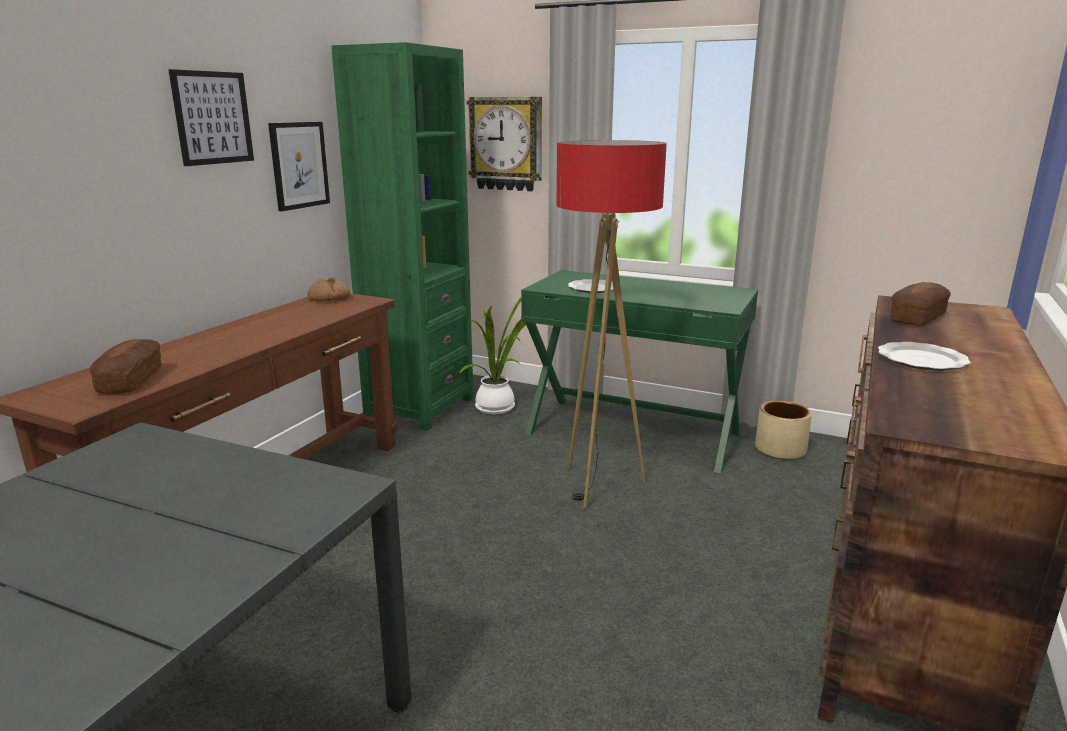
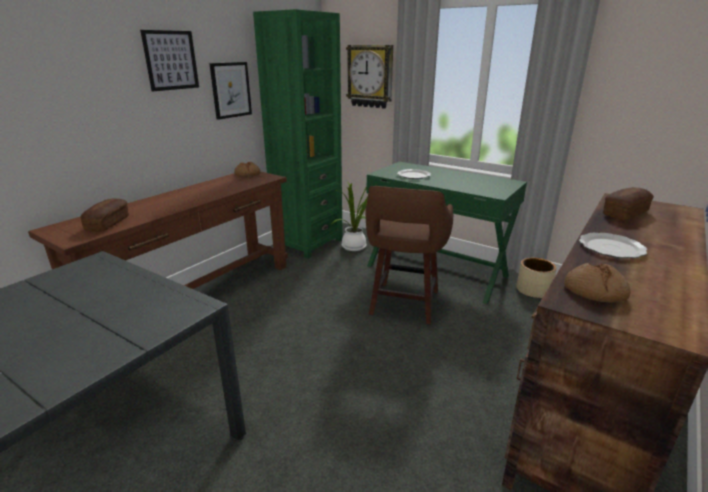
camera: 10 degrees right, 5 degrees up
(598, 486) = (403, 304): floor lamp -> brown stool
(928, 412) = (594, 292): none -> bread

